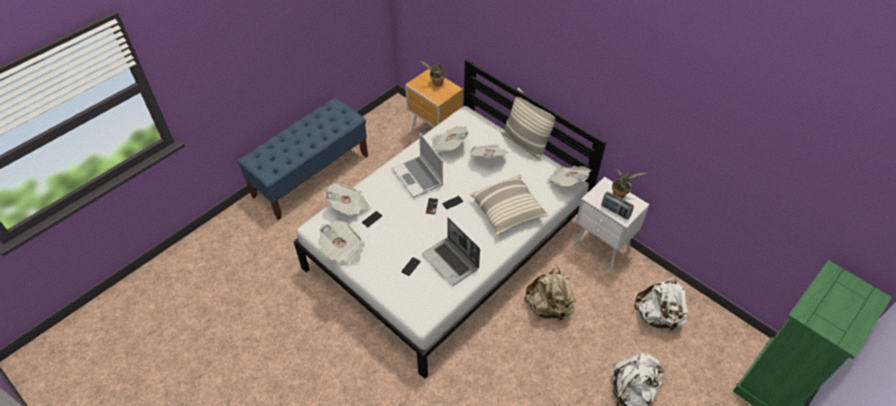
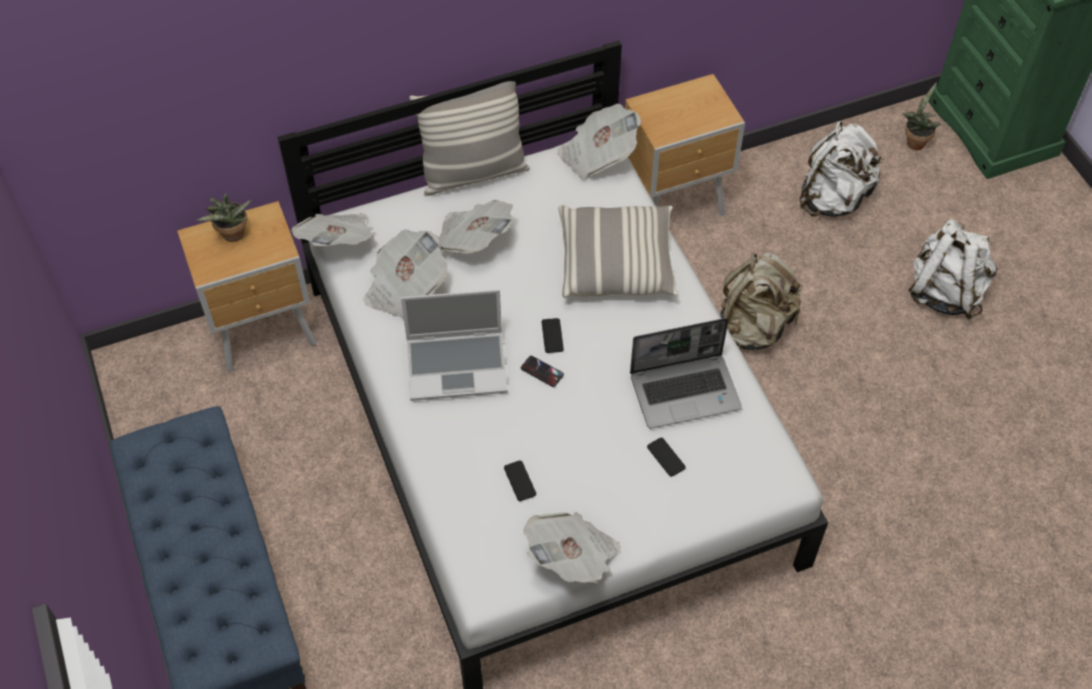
camera: 65 degrees left, 5 degrees up
(349, 207) = (467, 510): newspaper -> newspaper (339, 242)
(601, 249) = (676, 206): white nightstand -> brown nightstand
(615, 211) = (705, 120): radio -> none
(620, 194) = (675, 98): potted plant -> potted plant (915, 141)

